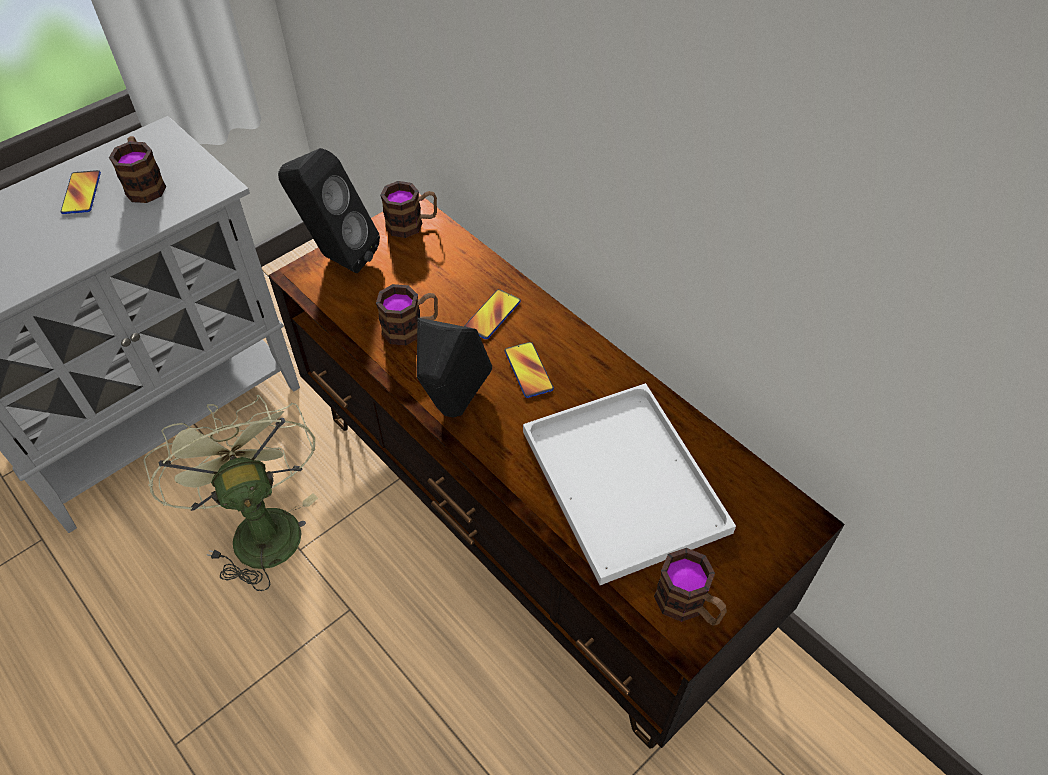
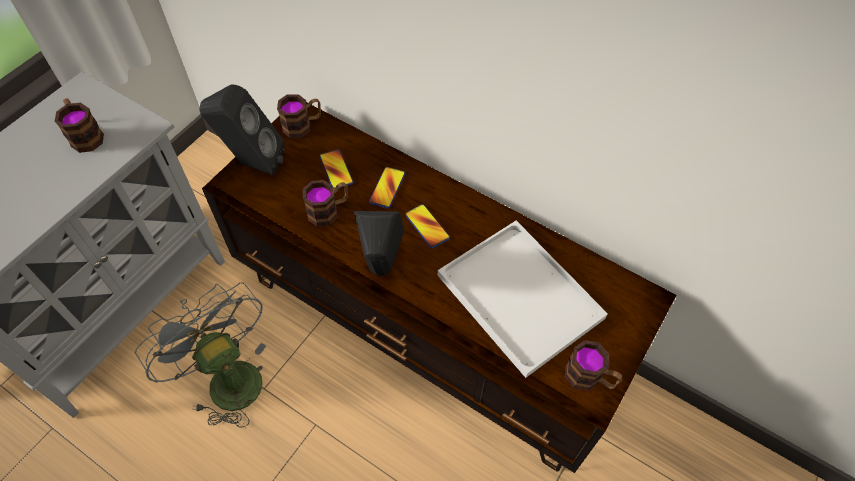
camera: 15 degrees left, 5 degrees up
(81, 193) = (33, 152): phone -> phone (336, 169)
(260, 526) = (227, 378): green fan -> grey fan

